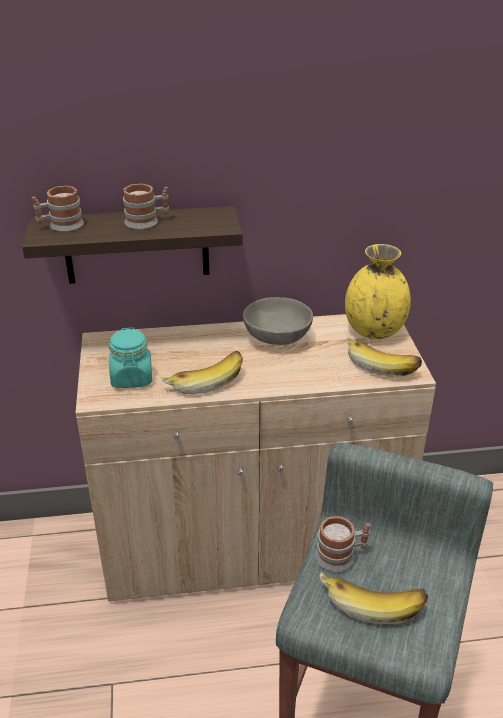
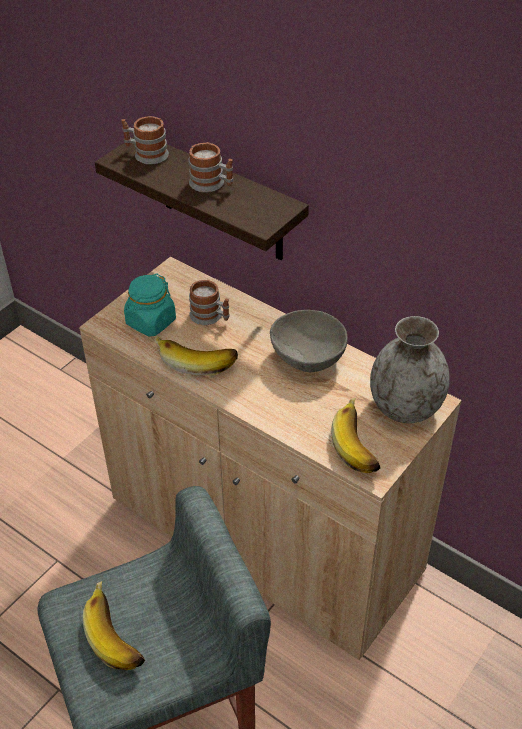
camera: 45 degrees right, 10 degrees up
(341, 555) = (144, 583): mug -> mug (210, 317)
(373, 331) = (404, 407): yellow vase -> grey vase

